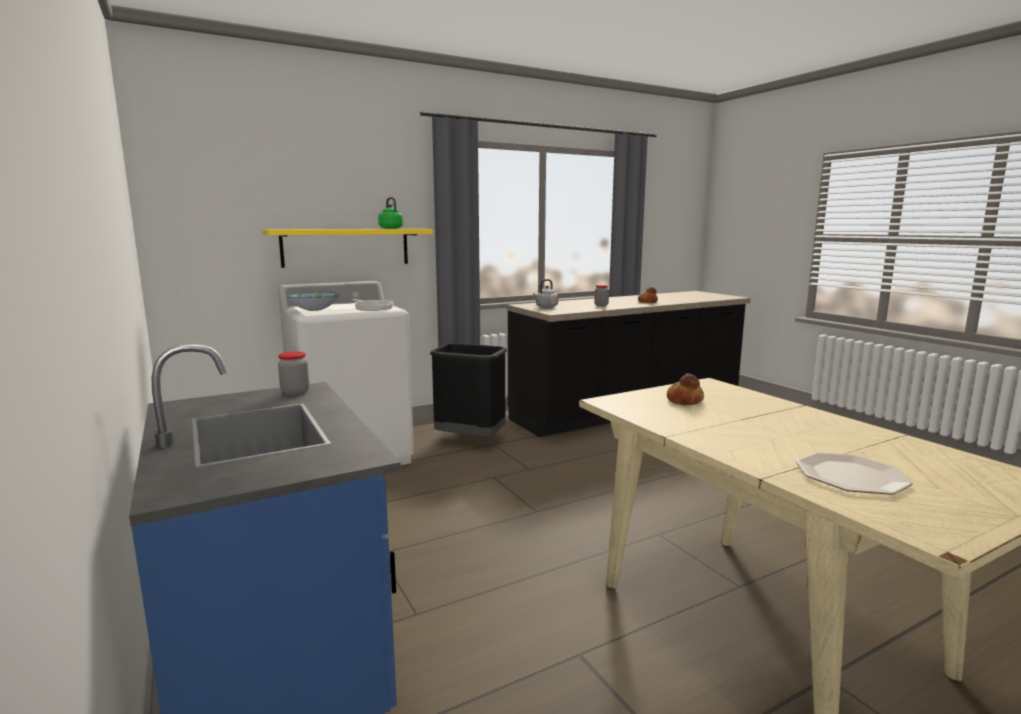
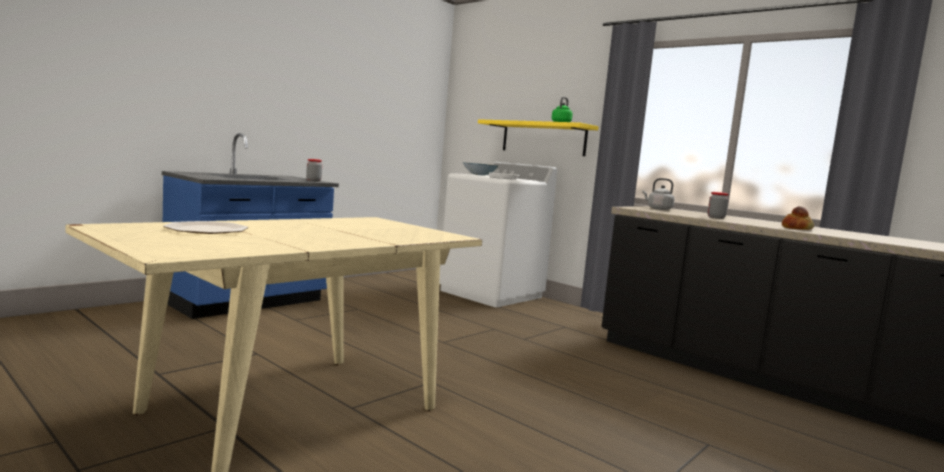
camera: 70 degrees right, 5 degrees down
(470, 439) = (565, 320): black trash can -> none
(685, 401) = (386, 228): bread -> none

